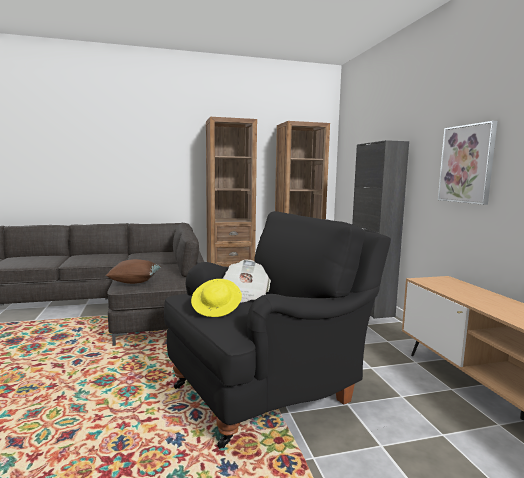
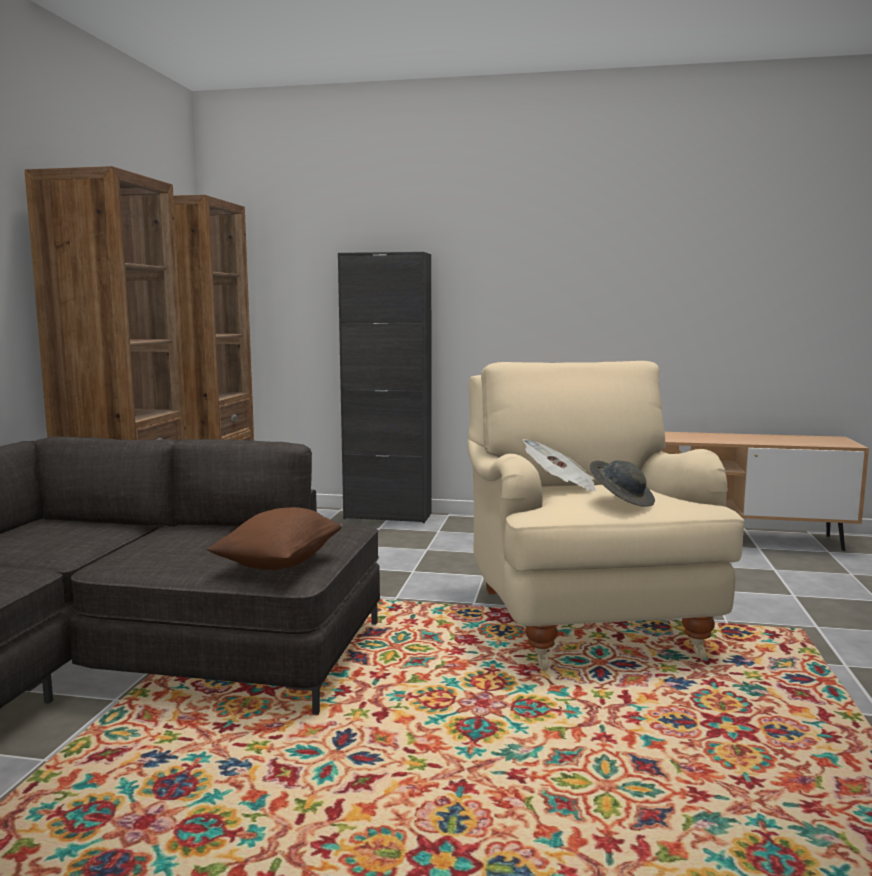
camera: 65 degrees left, 0 degrees up
(217, 309) = (621, 500): yellow hat -> grey hat
(268, 390) = (582, 615): black armchair -> beige armchair
(467, 164) = (543, 289): picture -> none

